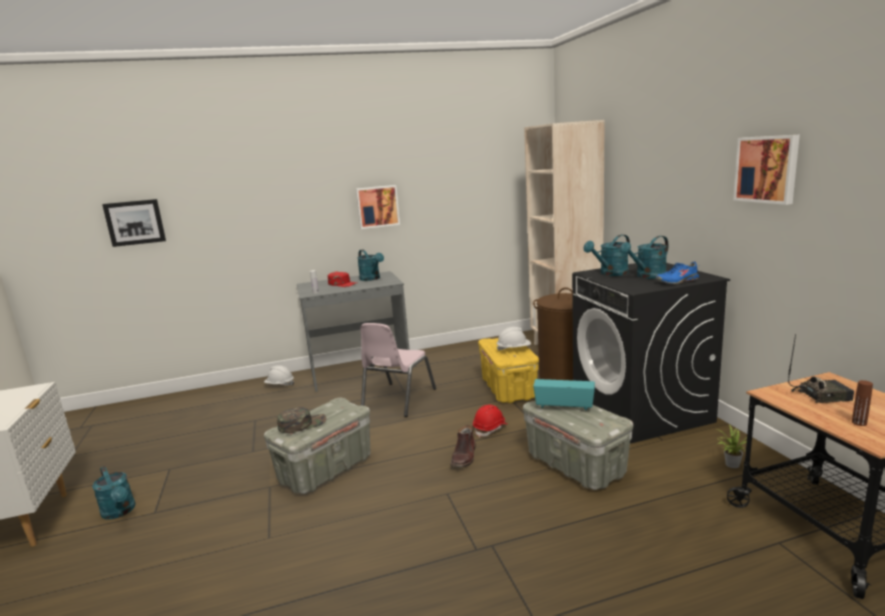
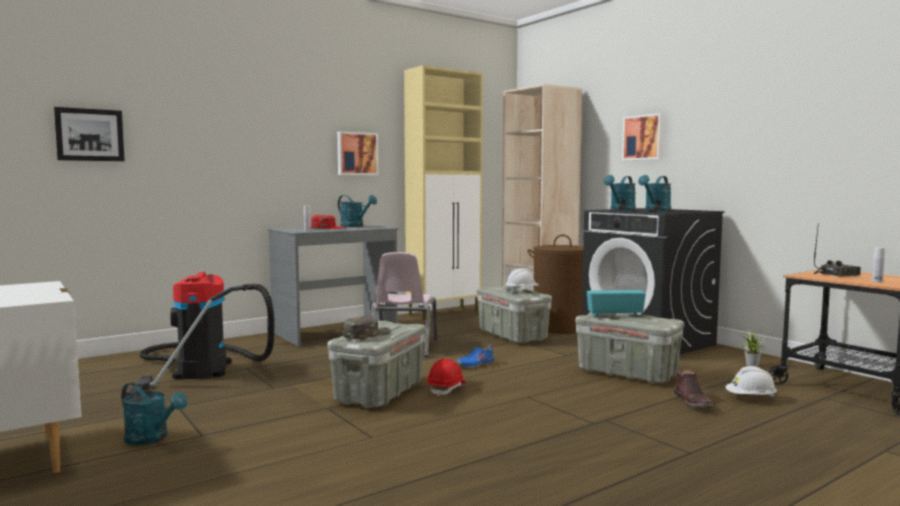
camera: 20 degrees left, 10 degrees down
(223, 418) = (202, 369): none -> vacuum cleaner
(279, 385) = (245, 344): white hard hat -> white hard hat (750, 398)
(464, 456) = (518, 375): brown boot -> brown boot (693, 402)
(474, 347) = (445, 313): none -> beige cabinet
(490, 429) = (523, 359): red hard hat -> red hard hat (446, 389)
(509, 389) = (513, 336): yellow storage box -> grey storage box
(677, 281) = (685, 211): blue shoe -> blue shoe (475, 365)
(767, 169) = (754, 116): picture -> picture (643, 137)
(859, 423) = (877, 281): brown bottle -> white bottle

